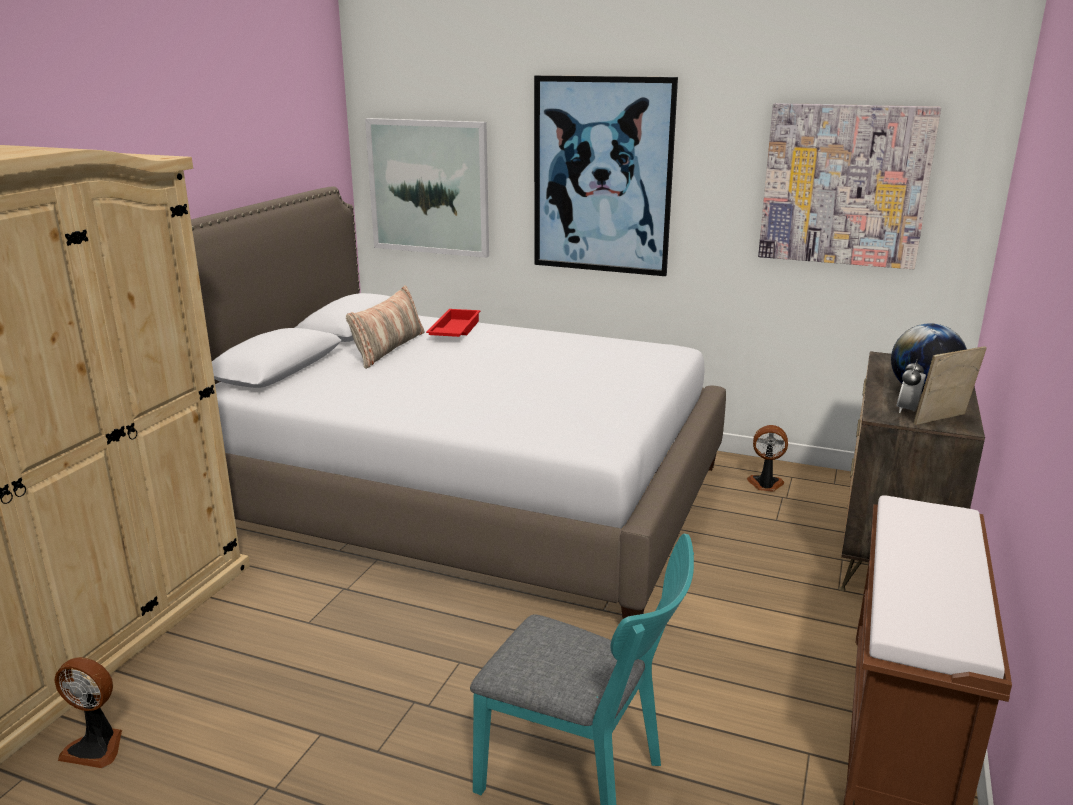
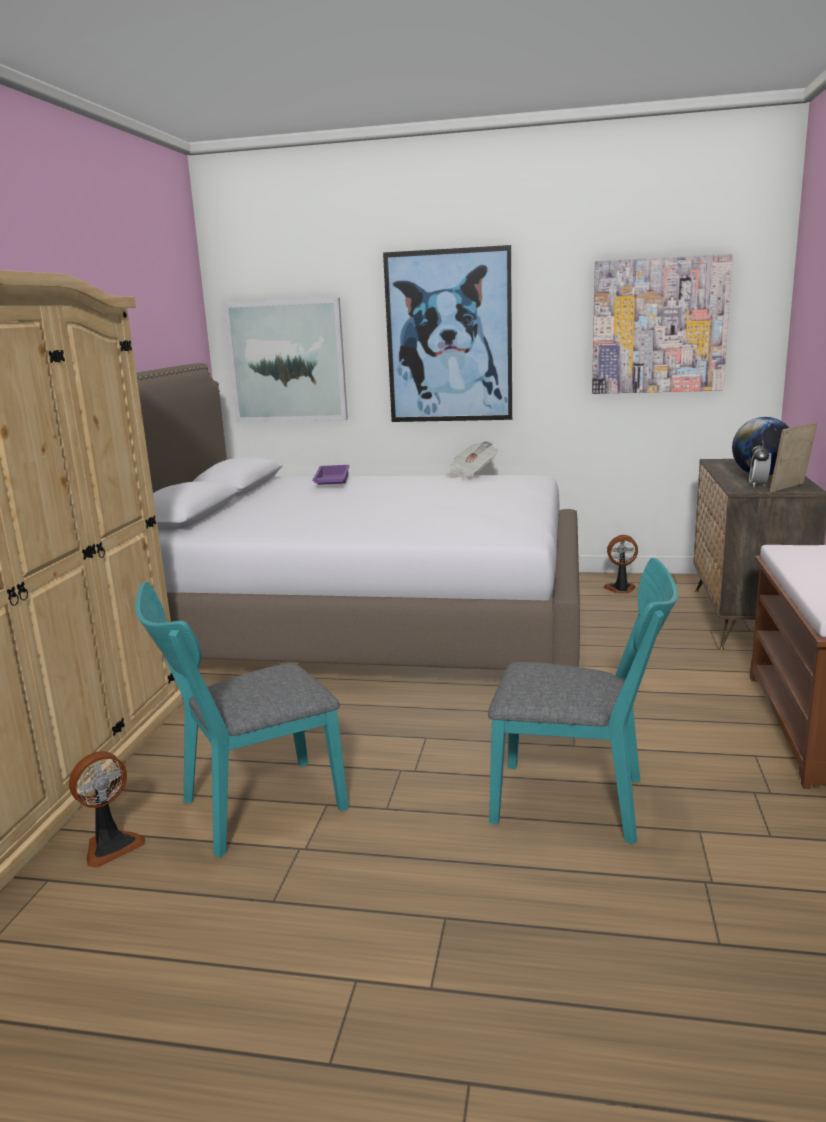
camera: 10 degrees left, 5 degrees down
(96, 747) = (111, 845): fan -> fan turned 45 degrees counterclockwise
(246, 725) = (251, 809): none -> turquoise chair
(388, 348) = (280, 496): pillow -> none
(453, 331) = (331, 482): red tray -> purple tray
(607, 337) = (470, 474): none -> newspaper

